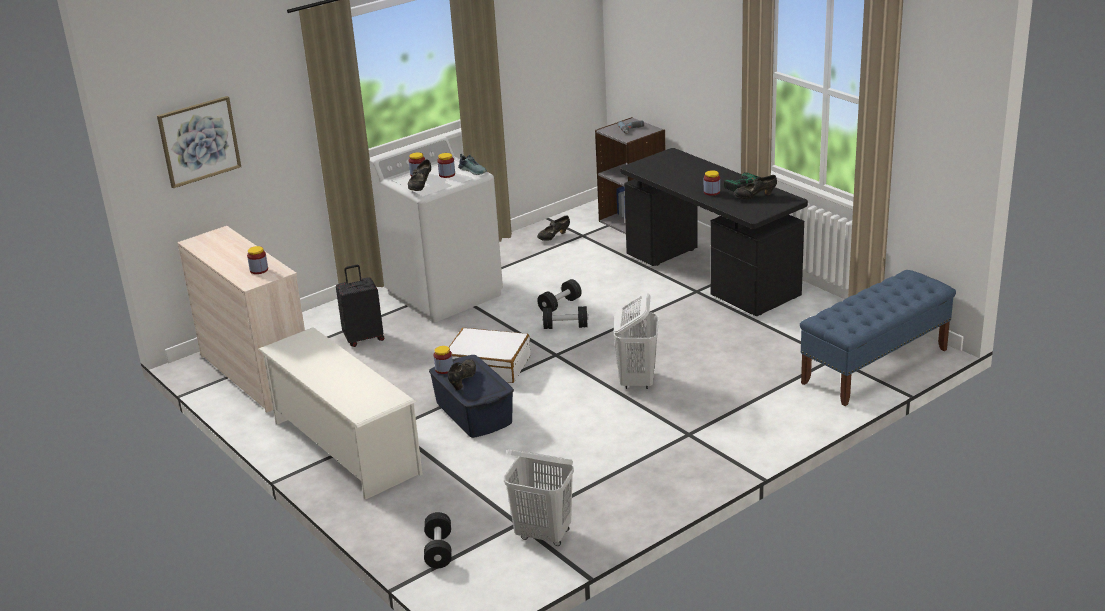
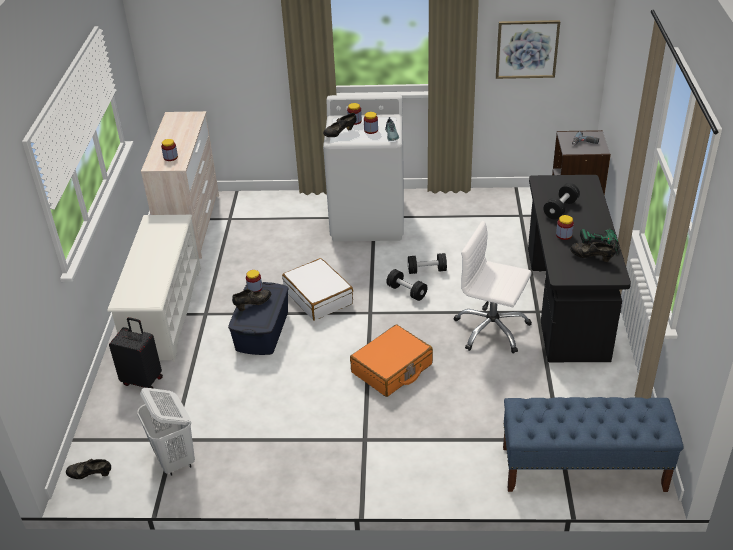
camera: 40 degrees right, 10 degrees up
(199, 141) = (191, 43): picture -> picture (527, 49)
(364, 338) = (278, 231): black suitcase -> black suitcase (143, 380)
(439, 550) = (109, 428): black dumbbell -> black dumbbell (560, 209)
(553, 237) = (499, 207): black shoe -> black shoe (90, 475)
(637, 381) = (392, 369): white laundry basket -> orange suitcase
(678, 319) = (491, 329): none -> white office chair

